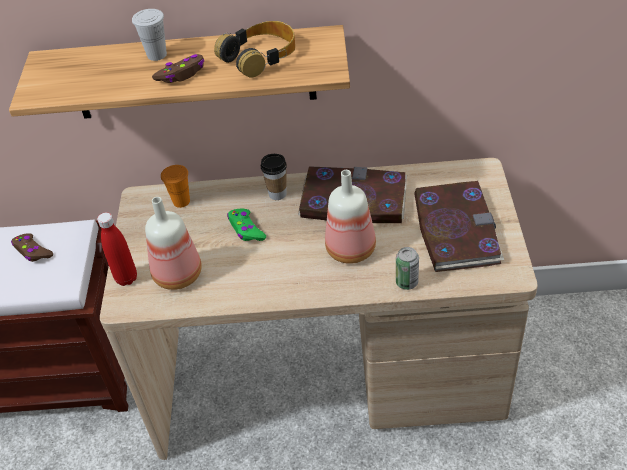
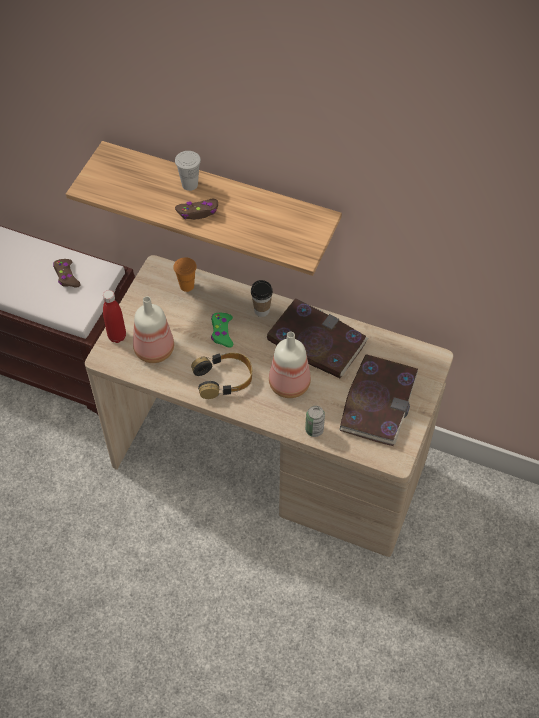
camera: 20 degrees right, 10 degrees up
(260, 56) = (262, 218): headphones -> headphones (224, 379)

